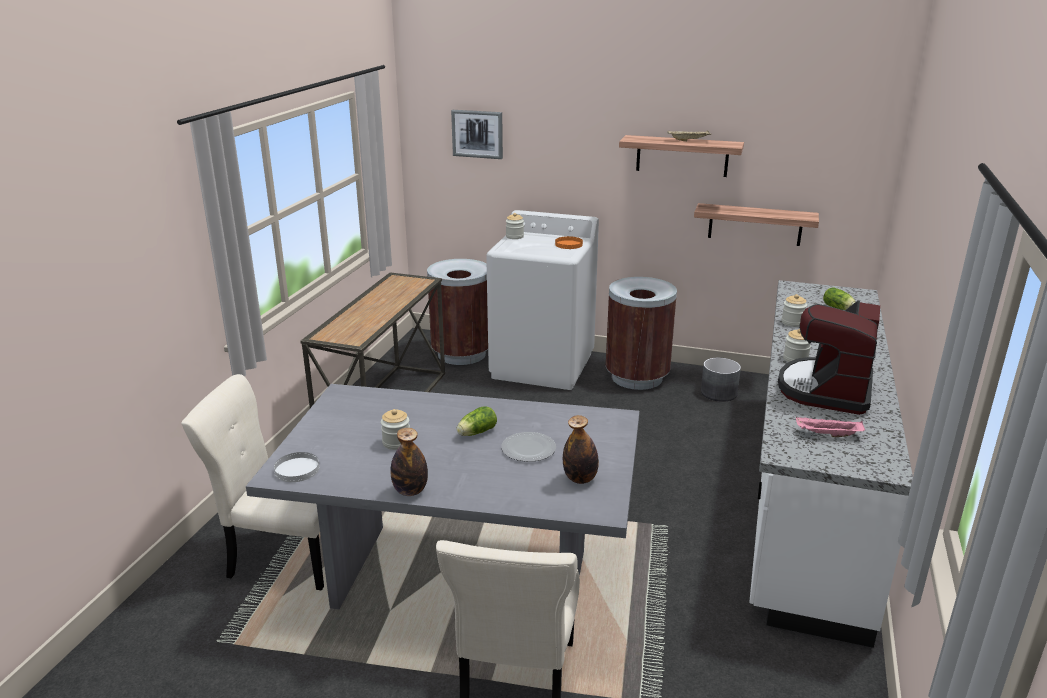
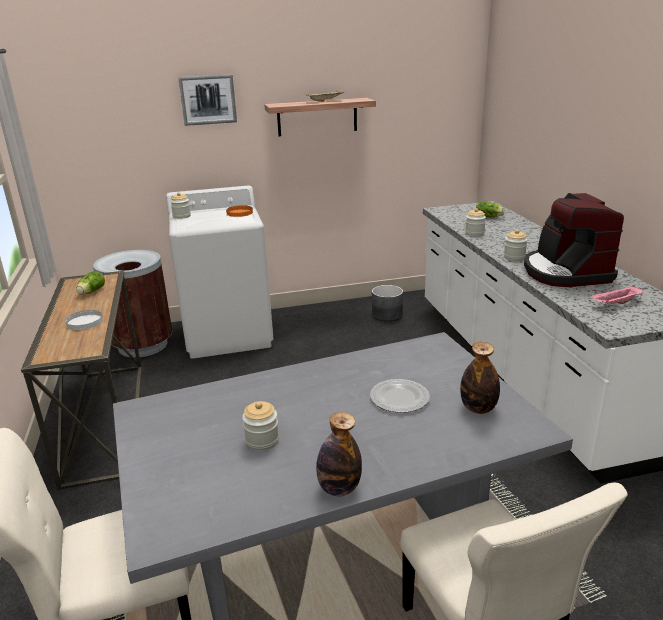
camera: 30 degrees left, 0 degrees up
(297, 469) = (178, 519): white plate -> white plate (85, 322)
(475, 433) = (331, 400): lettuce -> lettuce (90, 292)
(477, 134) = (113, 121): picture -> picture (208, 99)
(637, 377) = (315, 321): brown trash can -> none
(755, 224) = (383, 168): shelf -> none

